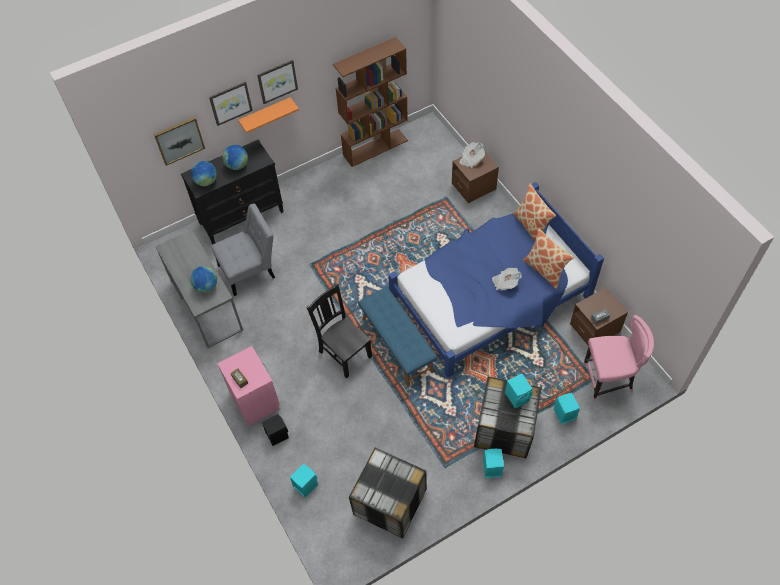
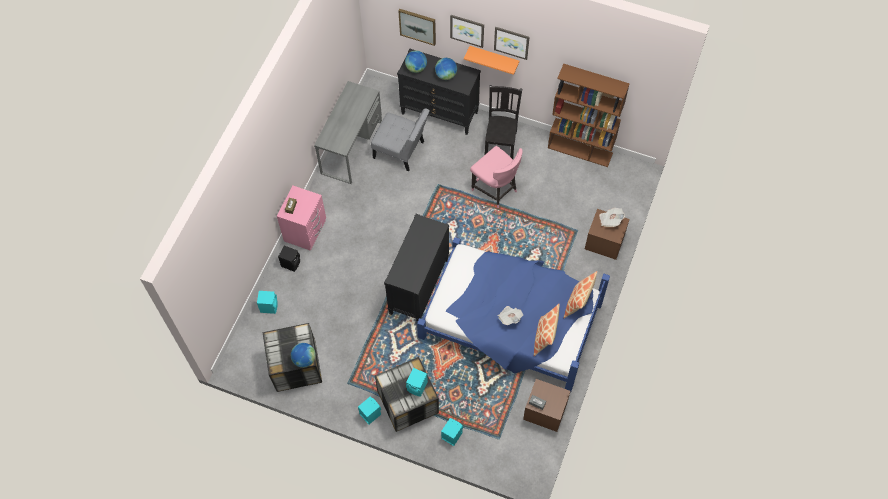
camera: 50 degrees right, 5 degrees up
(206, 286) = (341, 134): globe -> globe (304, 359)
(344, 353) = (384, 258): black chair -> black chair (501, 143)
(398, 345) = (419, 287): blue bench -> black dresser
(608, 380) = (506, 449): pink chair -> pink chair (495, 190)

